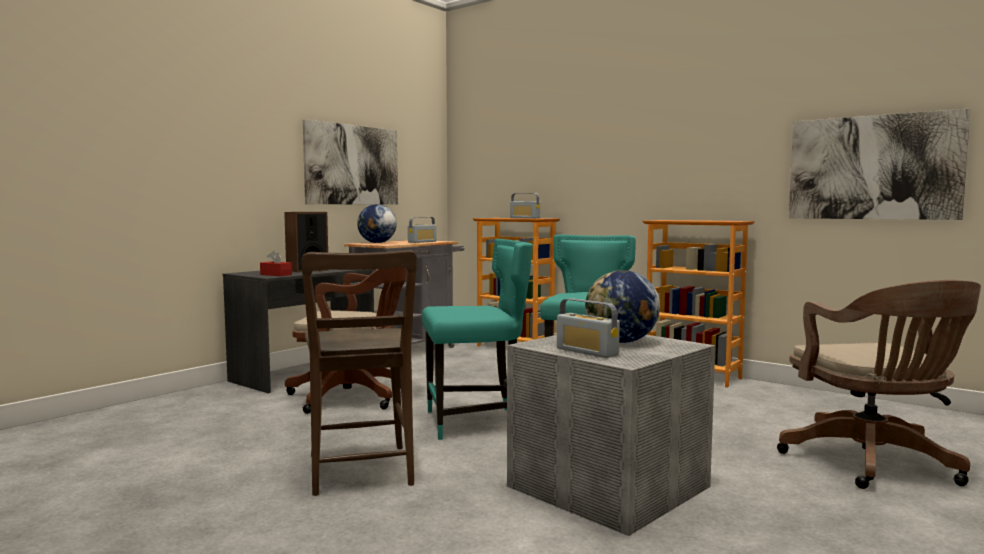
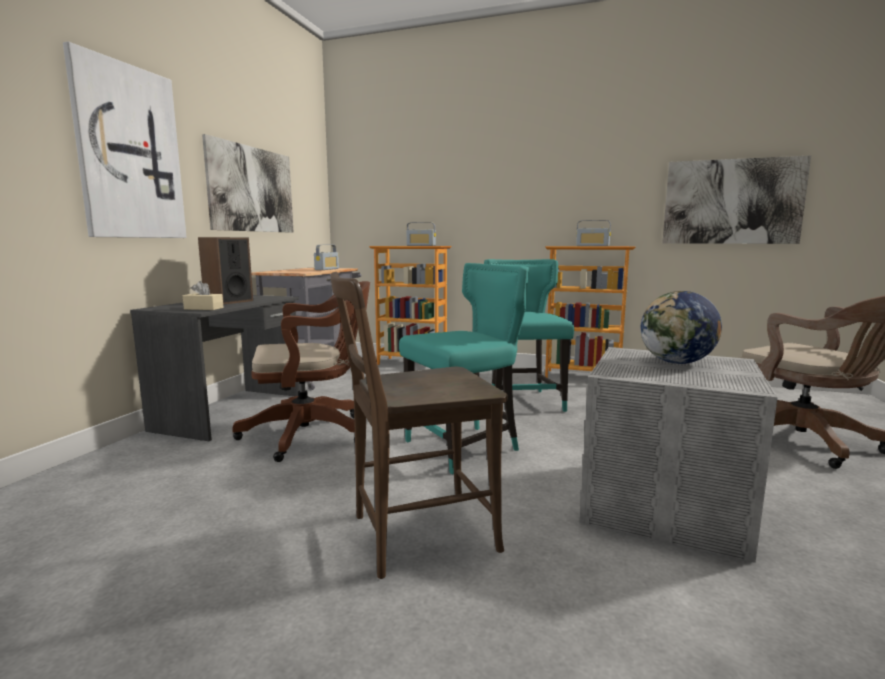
camera: 20 degrees left, 5 degrees up
(233, 142) = (129, 153): none -> picture
(276, 275) = (203, 308): red tissue box -> beige tissue box
(360, 473) = (416, 534): brown chair -> brown chair turned 105 degrees clockwise
(377, 243) = (284, 271): globe -> none
(587, 352) = (681, 378): radio -> radio (592, 246)

